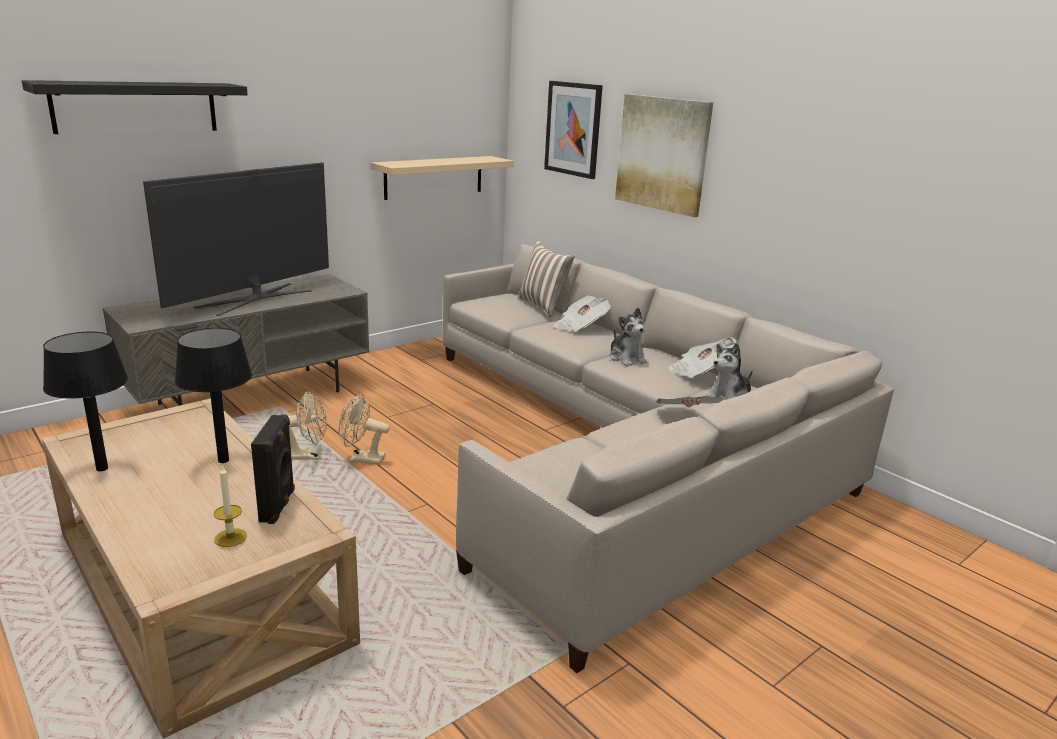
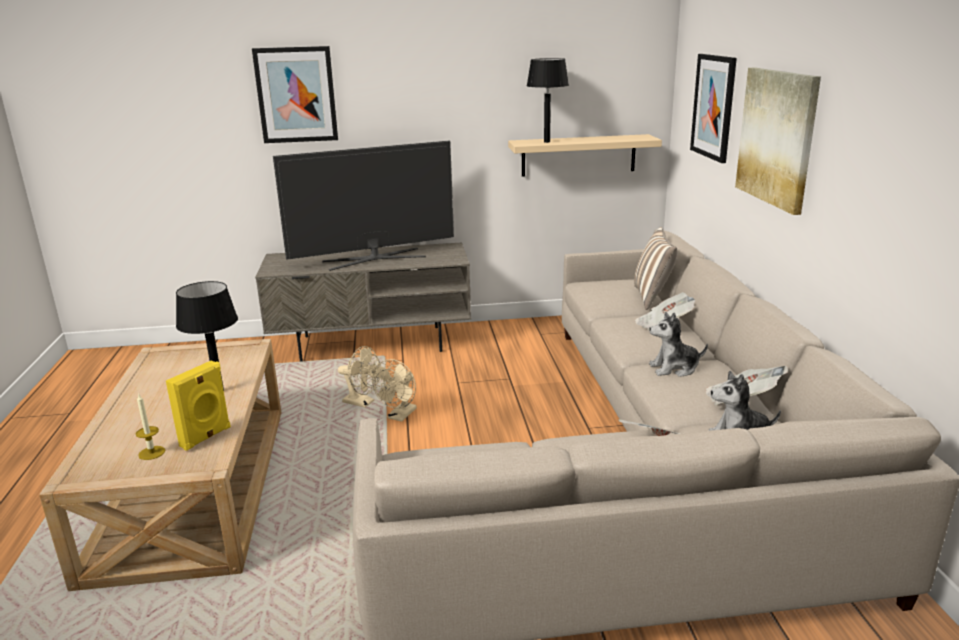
camera: 35 degrees right, 0 degrees up
(102, 468) = (146, 378): black table lamp -> black table lamp (546, 142)
(136, 107) = (296, 95): black shelf -> picture
(279, 506) = (206, 437): black speaker -> yellow speaker
(362, 459) = (400, 416): beige fan -> beige fan turned 105 degrees counterclockwise
(626, 358) = (674, 368): plush toy -> plush toy turned 75 degrees clockwise

